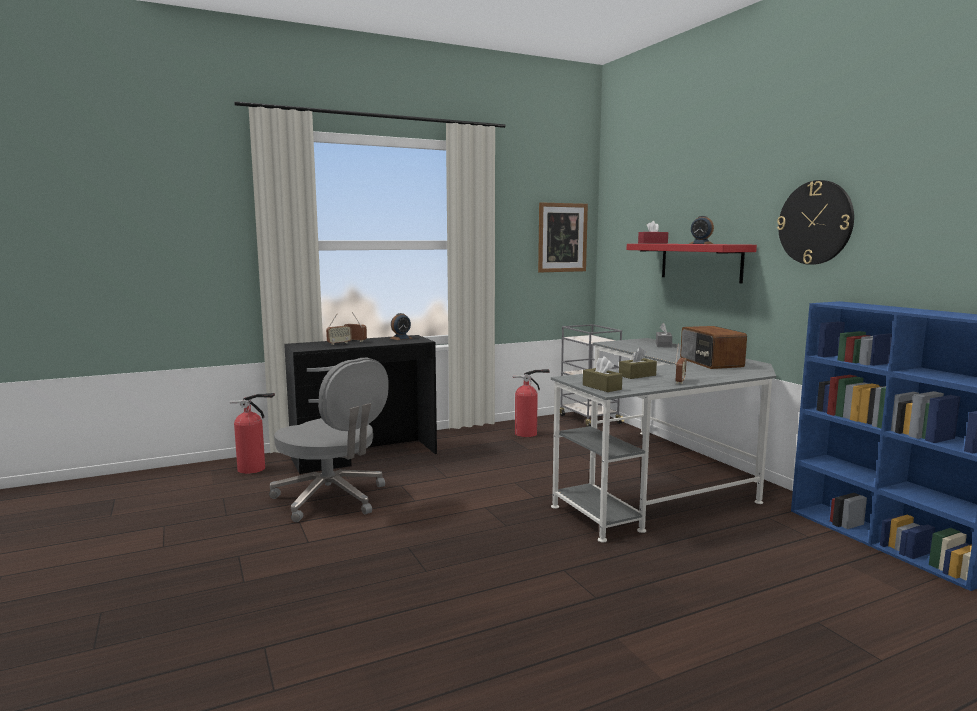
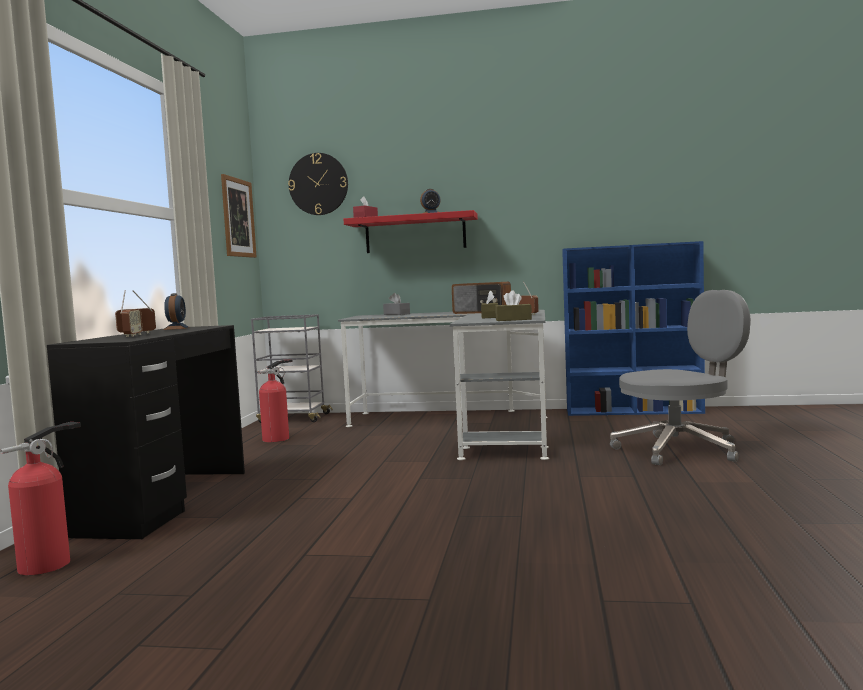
camera: 55 degrees left, 5 degrees down
(332, 499) = (269, 531): grey office chair -> grey office chair (680, 450)
(815, 222) = (531, 192): wall clock -> wall clock (318, 184)

